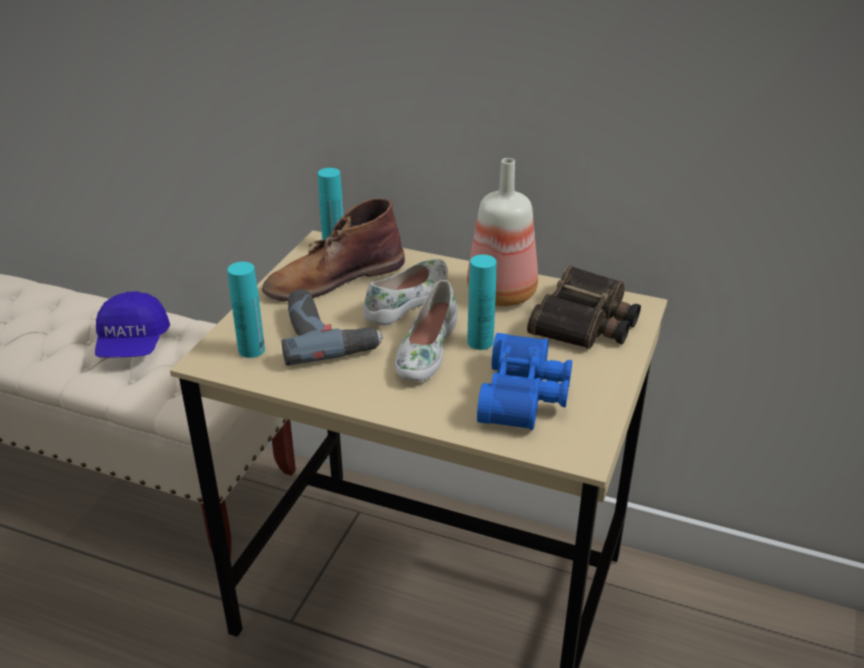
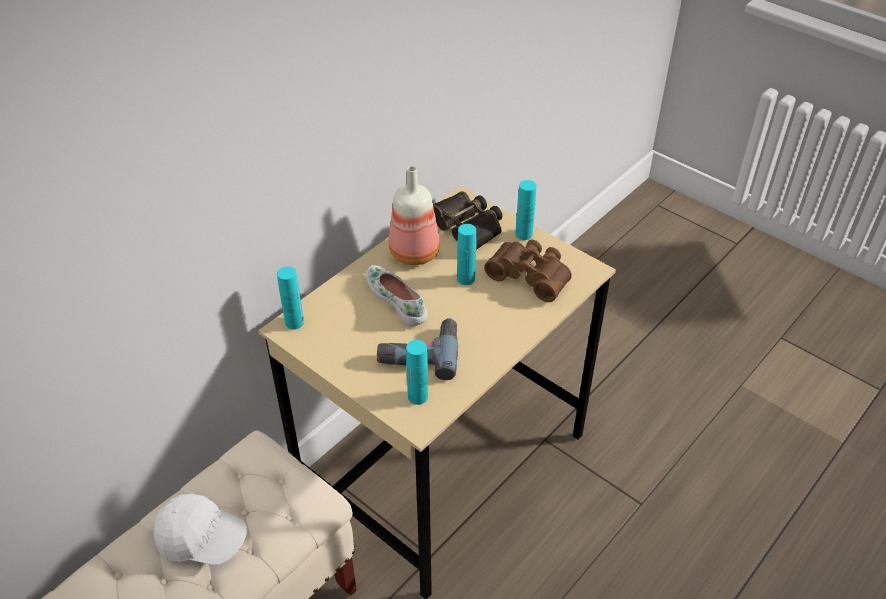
camera: 70 degrees left, 10 degrees up
(133, 344) = (202, 539): blue cap -> white cap
(333, 278) = (343, 332): brown boot -> none
(425, 349) = (461, 306): white shoe -> none
(526, 396) = (531, 275): blue binoculars -> brown binoculars
(610, 373) = (523, 234): none -> turquoise bottle

